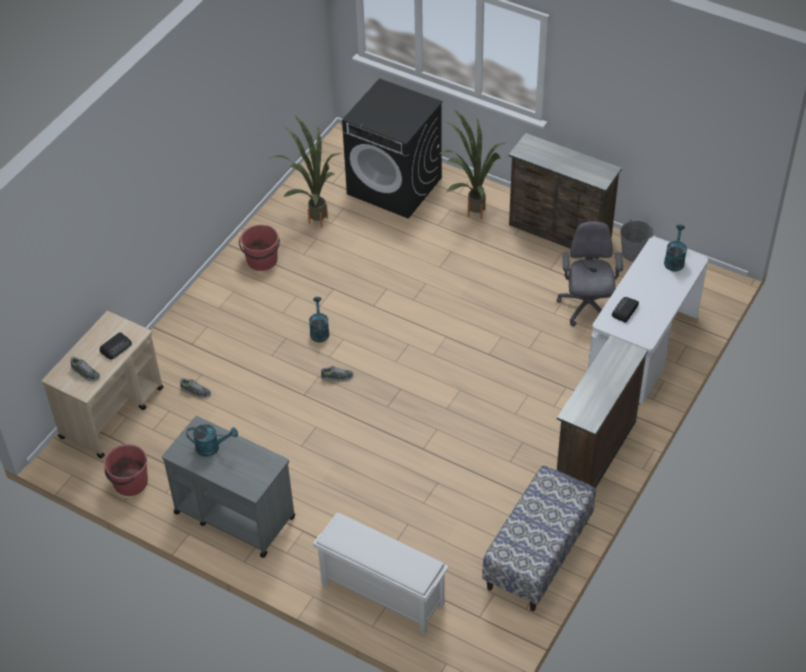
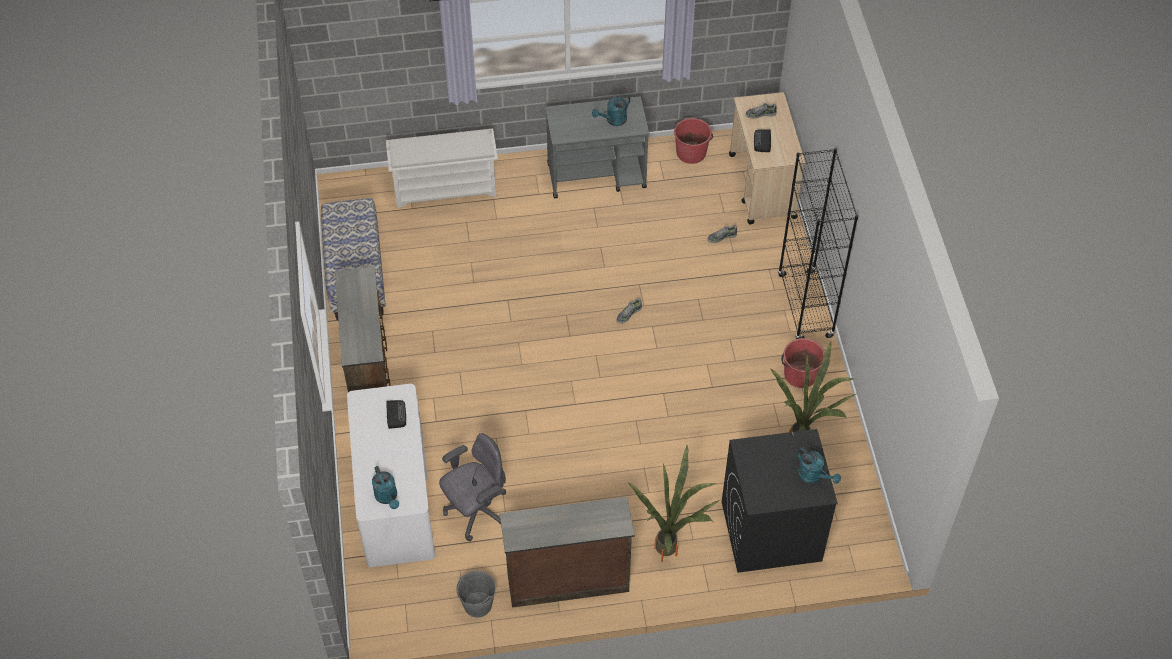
camera: 140 degrees right, 5 degrees up
(200, 301) = (805, 306): none -> black bookcase
(319, 331) = (683, 342): turquoise watering can -> turquoise watering can (814, 476)
(587, 307) = (477, 512): grey office chair -> grey office chair turned 90 degrees counterclockwise

